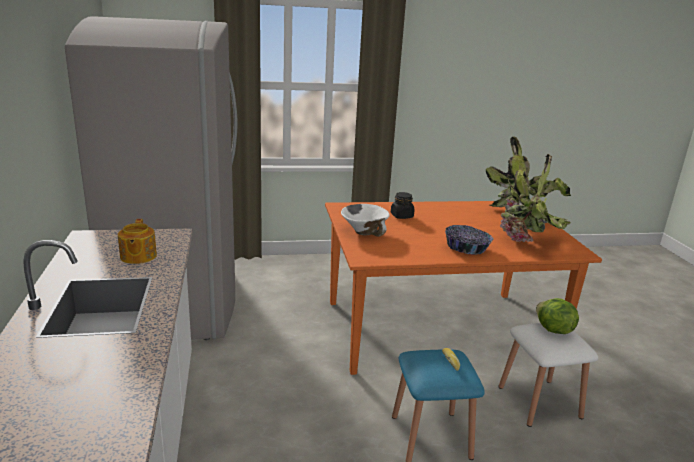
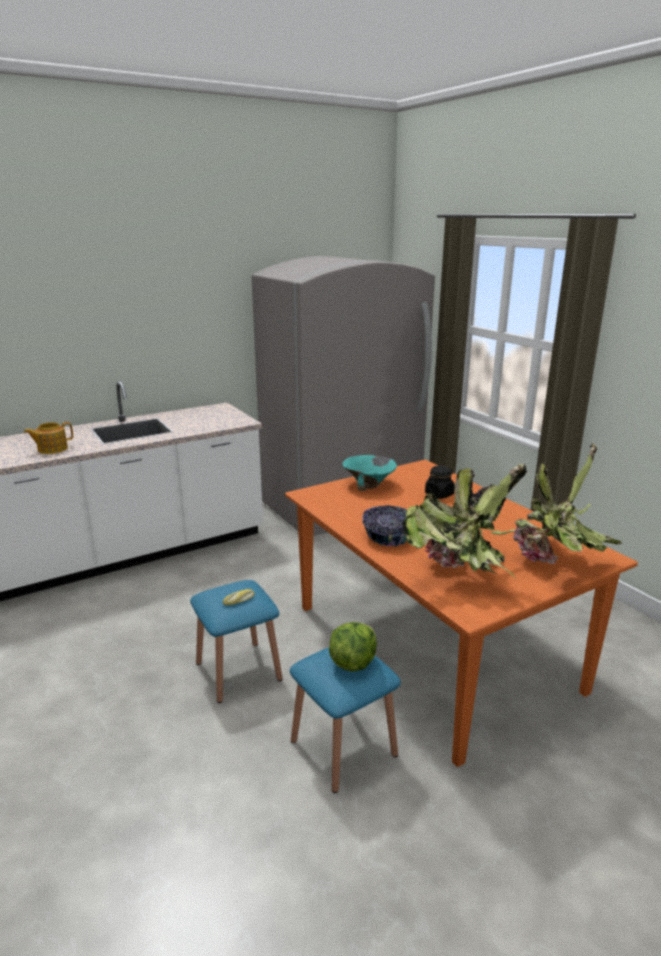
camera: 70 degrees right, 0 degrees up
(137, 256) = (200, 422): teapot -> teapot (52, 449)
(364, 232) = (369, 485): white bowl -> turquoise bowl
(539, 402) = (343, 747): white stool -> blue stool

